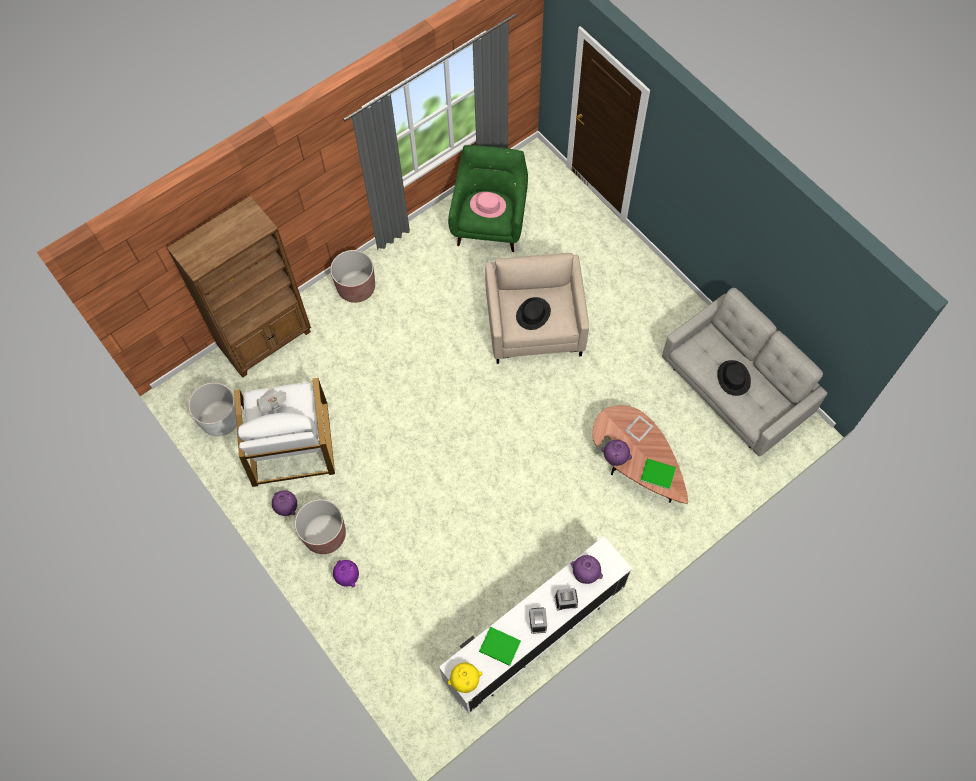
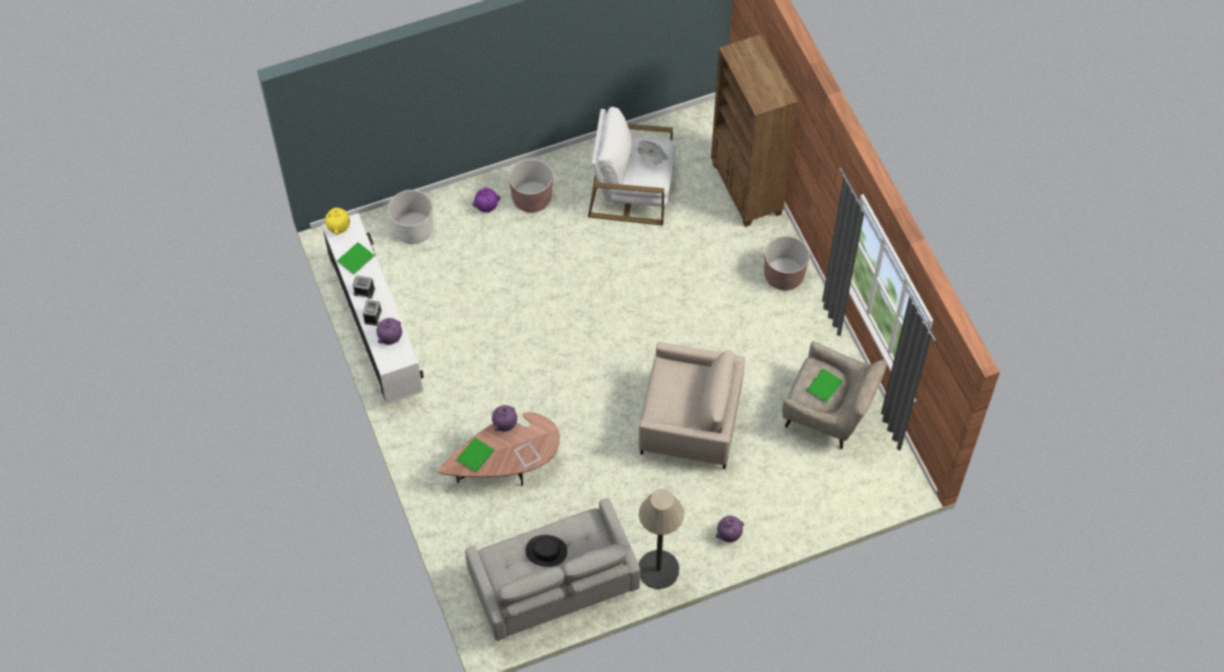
camera: 105 degrees right, 5 degrees down
(221, 419) = (674, 140): white planter -> white planter (413, 229)
(286, 507) = (568, 175): purple vase -> purple vase (729, 534)
(487, 205) = (823, 386): pink hat -> green book
(490, 222) = (829, 414): green armchair -> beige armchair
(533, 314) = (675, 387): black hat -> none
(686, 313) = (658, 569): none -> floor lamp

